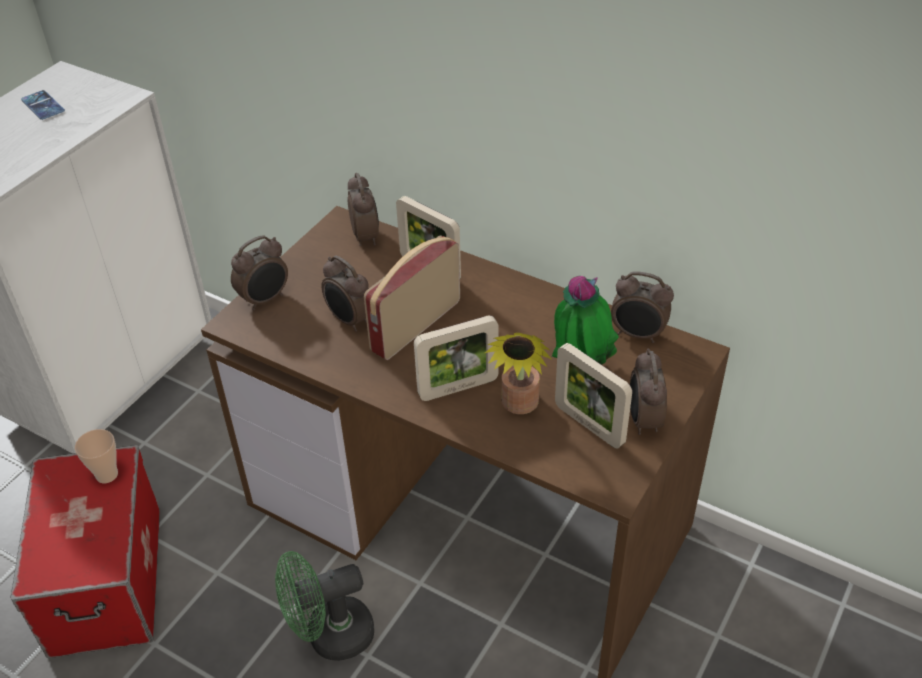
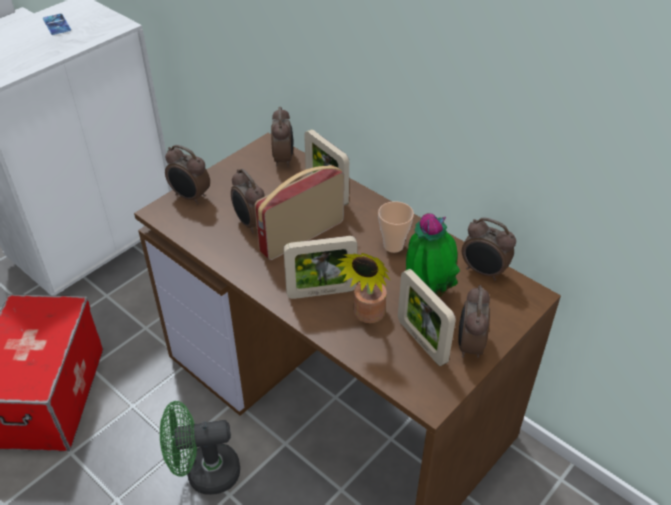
camera: 10 degrees right, 0 degrees up
(107, 475) = (57, 315): cup -> cup (393, 246)
(265, 299) = (190, 197): alarm clock -> alarm clock turned 60 degrees clockwise

